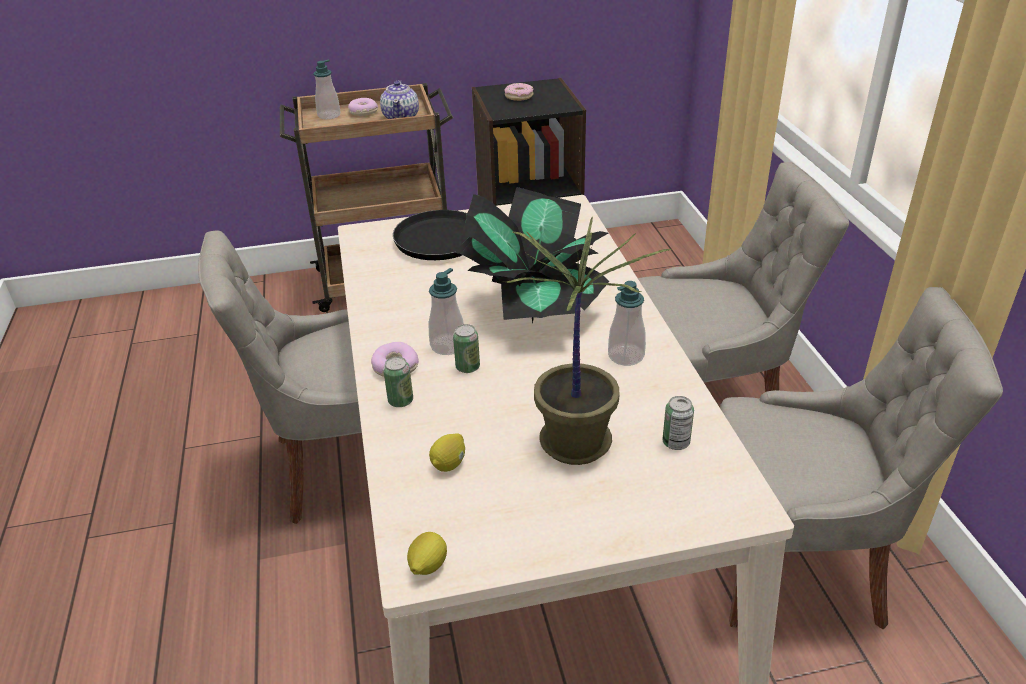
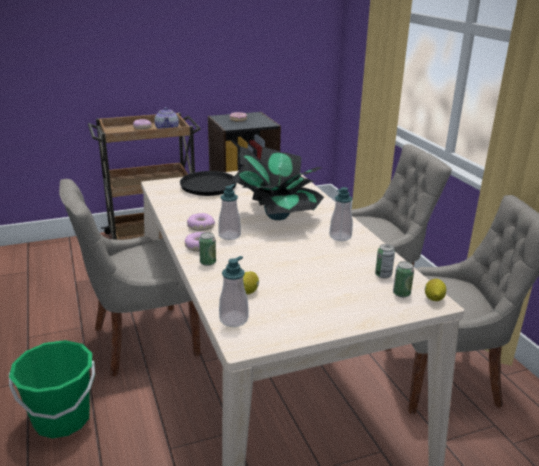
camera: 10 degrees left, 10 degrees down
(212, 590) = (62, 419): none -> green bucket
(329, 115) = (120, 129): soap dispenser -> soap dispenser (233, 319)
(407, 325) = (200, 226): none -> donut
(427, 566) = (250, 341): lemon -> lemon (433, 299)
(467, 367) = (245, 245): can -> can (401, 293)
(574, 441) = (322, 277): potted plant -> none

